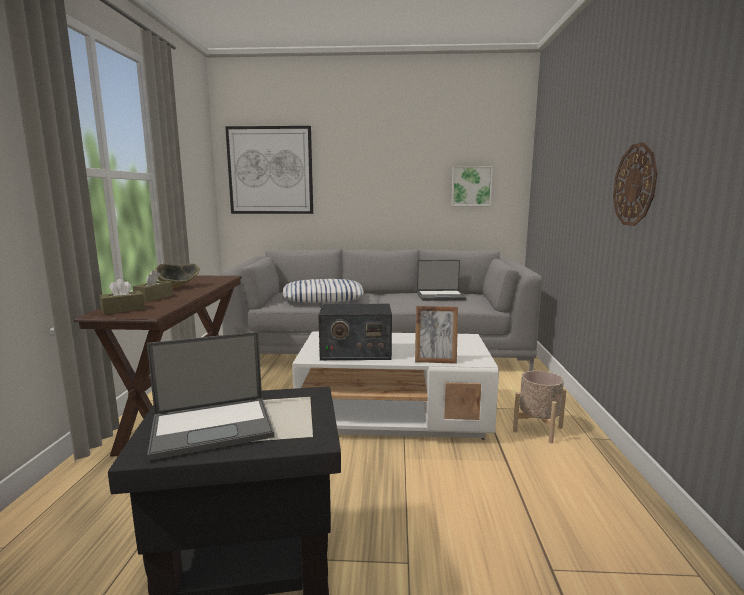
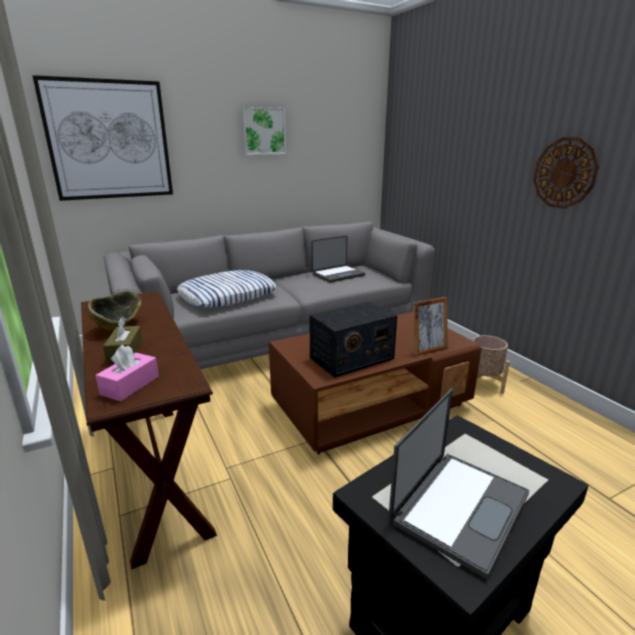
camera: 30 degrees left, 10 degrees up
(123, 310) = (130, 385): brown tissue box -> pink tissue box
(394, 415) = (370, 405): white coffee table -> brown coffee table
(471, 186) = (335, 156): picture -> picture (263, 131)

